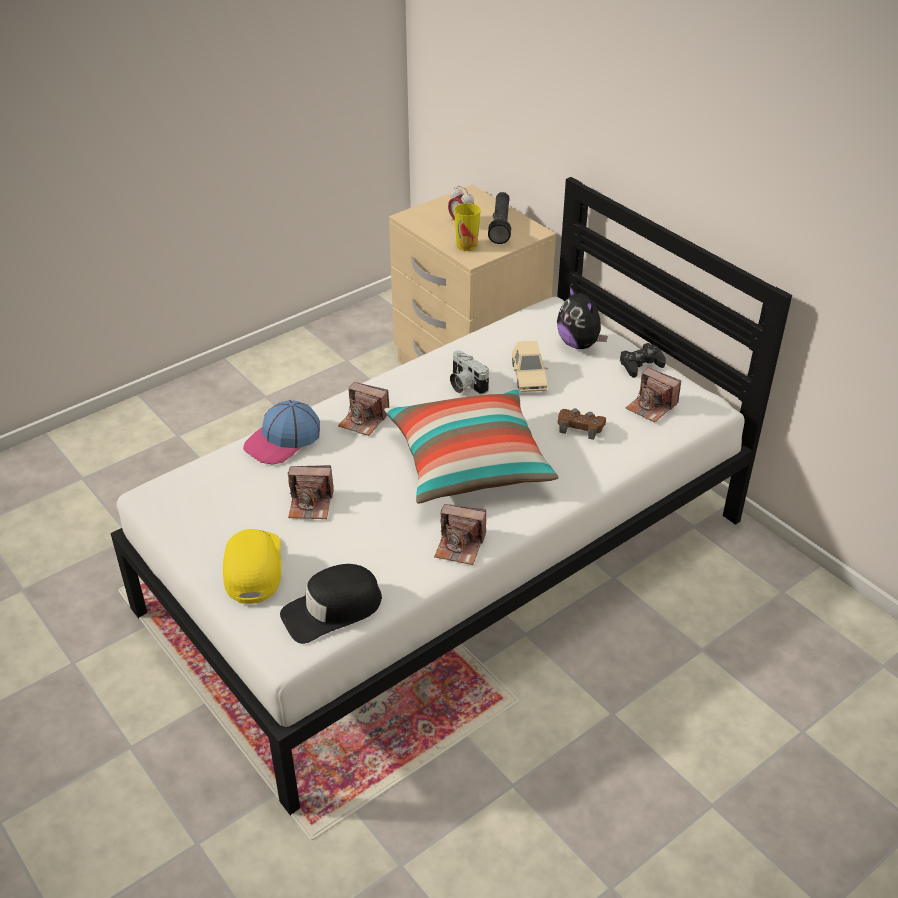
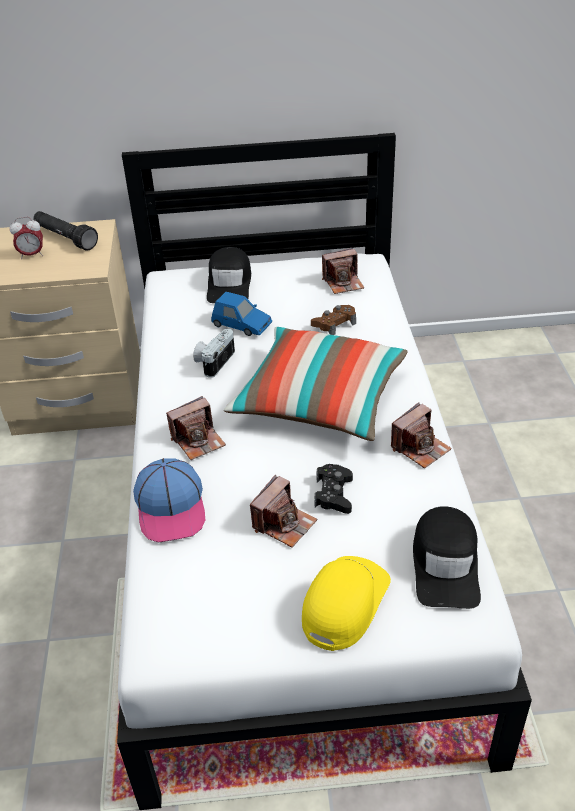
camera: 55 degrees left, 0 degrees up
(252, 567) = (344, 603): yellow cap -> yellow cap turned 90 degrees clockwise
(465, 384) = (214, 361): camera -> camera turned 120 degrees clockwise
(466, 245) = (70, 265): cup -> none
(528, 377) = (241, 325): beige toy car -> blue toy car
(579, 344) = (229, 284): plush toy -> black cap
(640, 365) = (287, 268): black game controller -> black game controller (333, 494)

